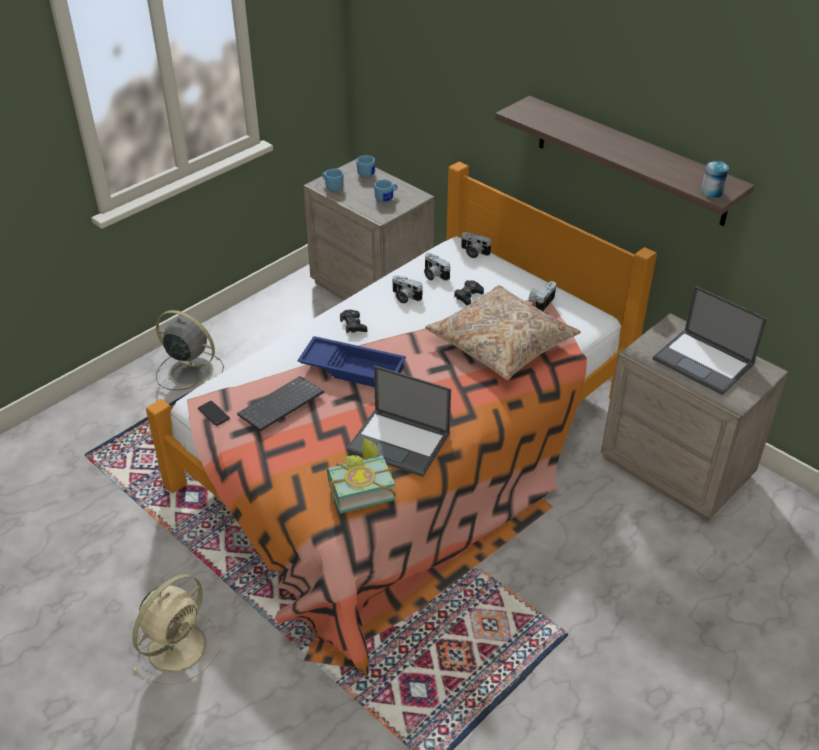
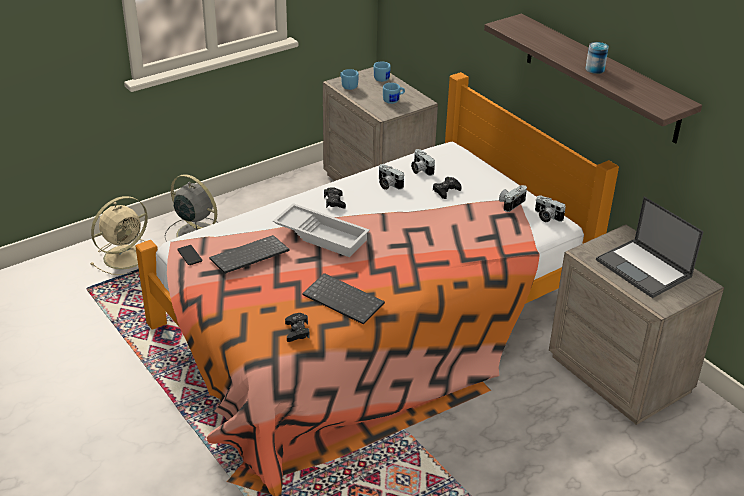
camera: 10 degrees right, 5 degrees down
(179, 645) = (122, 452): beige fan -> beige fan (126, 256)
(353, 368) = (322, 235): blue tray -> white tray
(359, 488) = (297, 331): book -> black game controller
(400, 442) = (345, 300): laptop -> keyboard
(473, 252) = (463, 156): camera -> camera (546, 217)
(501, 343) = (463, 233): beige pillow -> none
(711, 192) = (658, 106): can -> can (595, 69)

